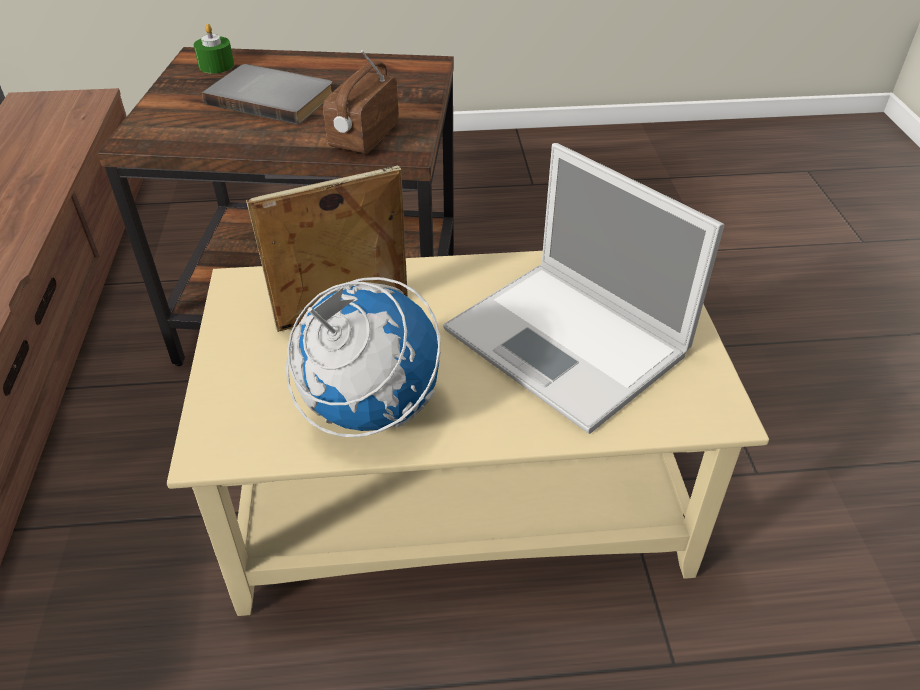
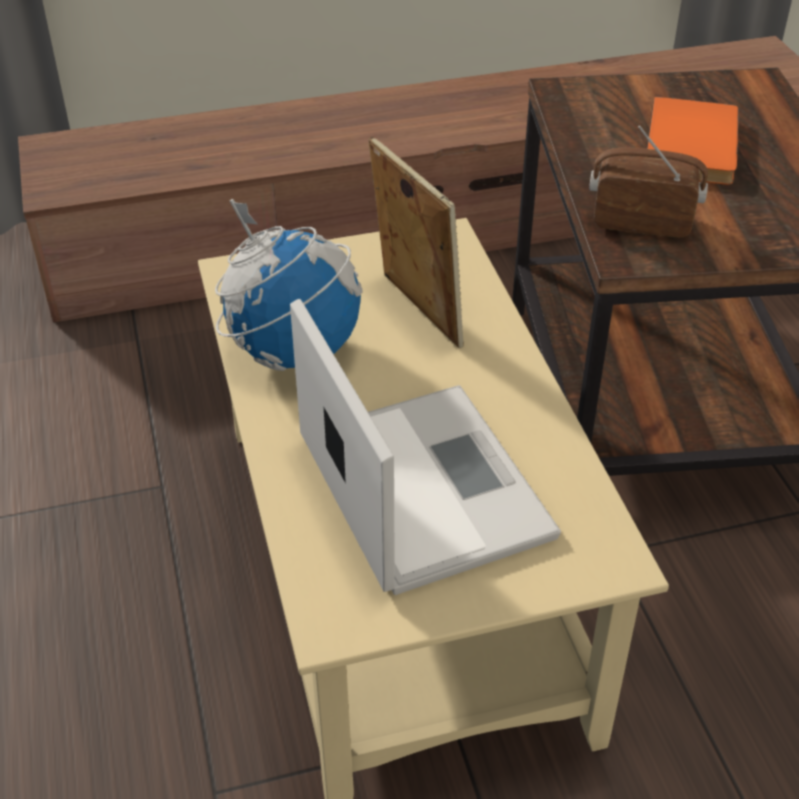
camera: 80 degrees right, 0 degrees up
(216, 65) = (745, 96): green candle -> none
(273, 97) = (695, 146): grey book -> orange book
(569, 343) = (420, 484): laptop -> laptop turned 120 degrees clockwise

